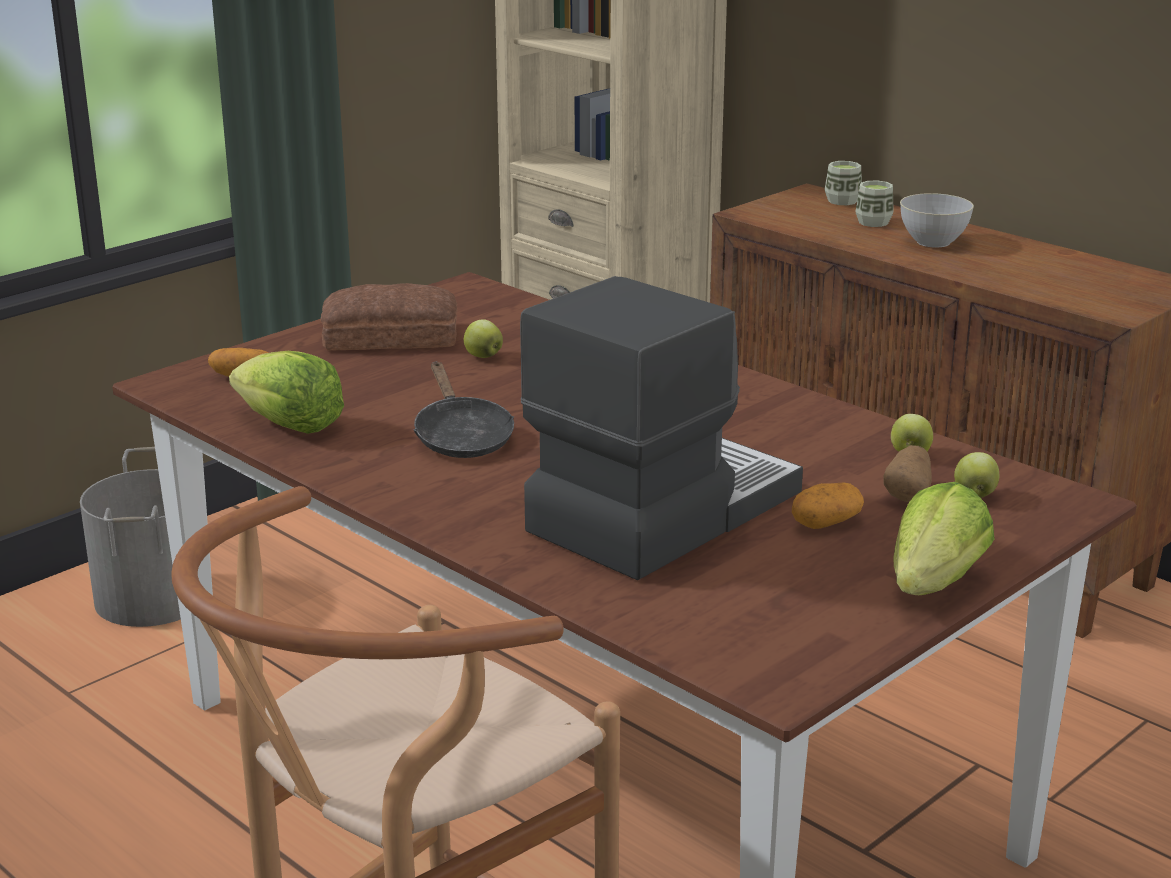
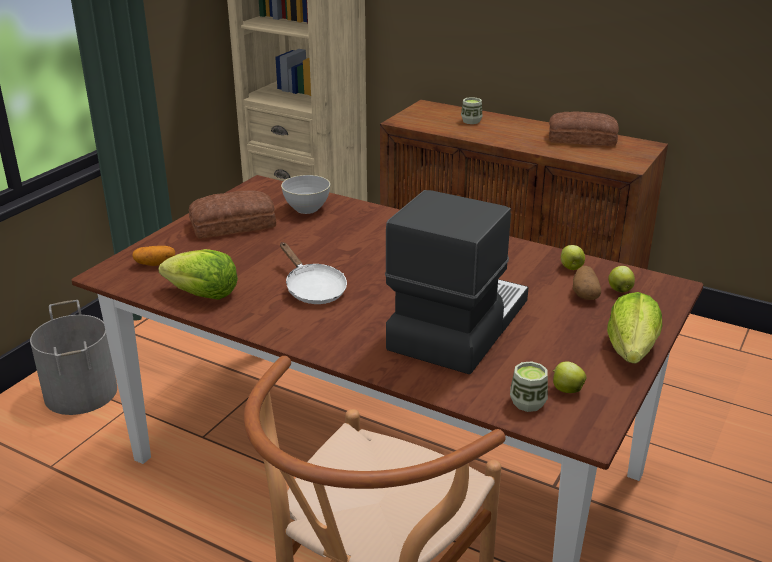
camera: 15 degrees left, 5 degrees up
(461, 437) = (312, 289): black frying pan -> white frying pan
(483, 356) = (296, 231): apple -> apple (566, 389)
(826, 523) = (551, 319): potato -> none
(842, 201) = (447, 109): cup -> cup (528, 402)
(933, 242) = (510, 131): grey bowl -> grey bowl (307, 209)
(1056, 263) = (581, 138): none -> bread

